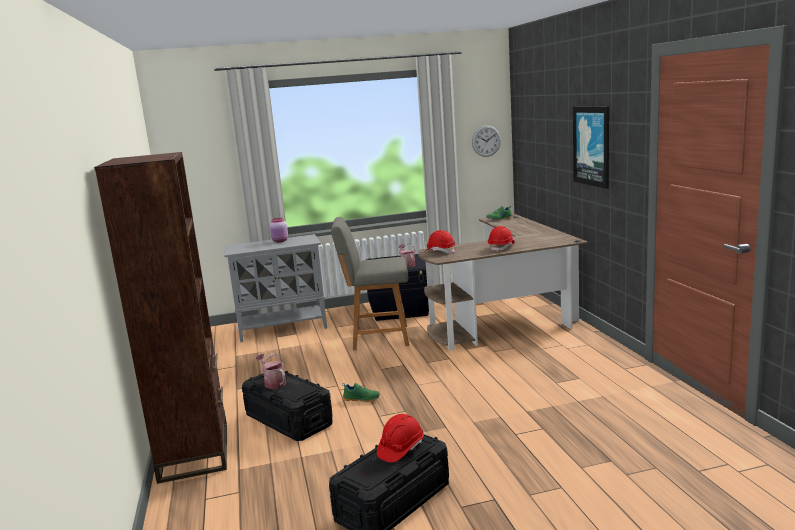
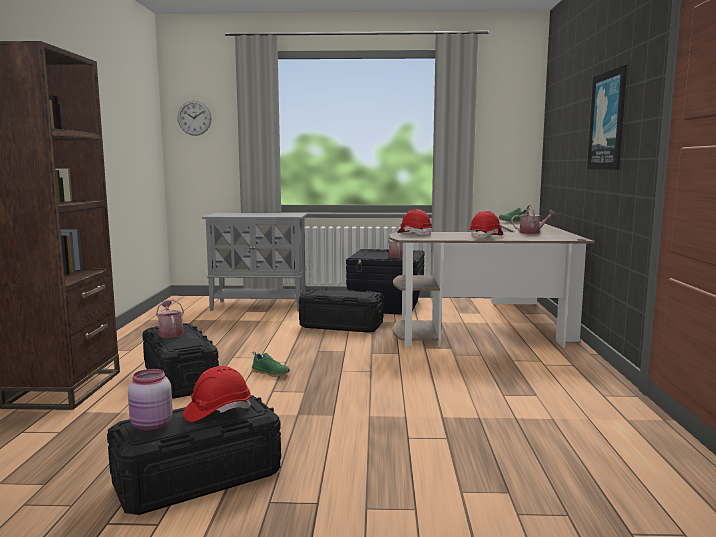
camera: 15 degrees right, 5 degrees down
(280, 241) = (267, 214): pink jar -> pink jar (152, 426)
(378, 338) = (341, 325): grey chair -> black storage box
(486, 141) = (511, 135): wall clock -> wall clock (194, 118)
(530, 235) = (532, 232): none -> watering can

